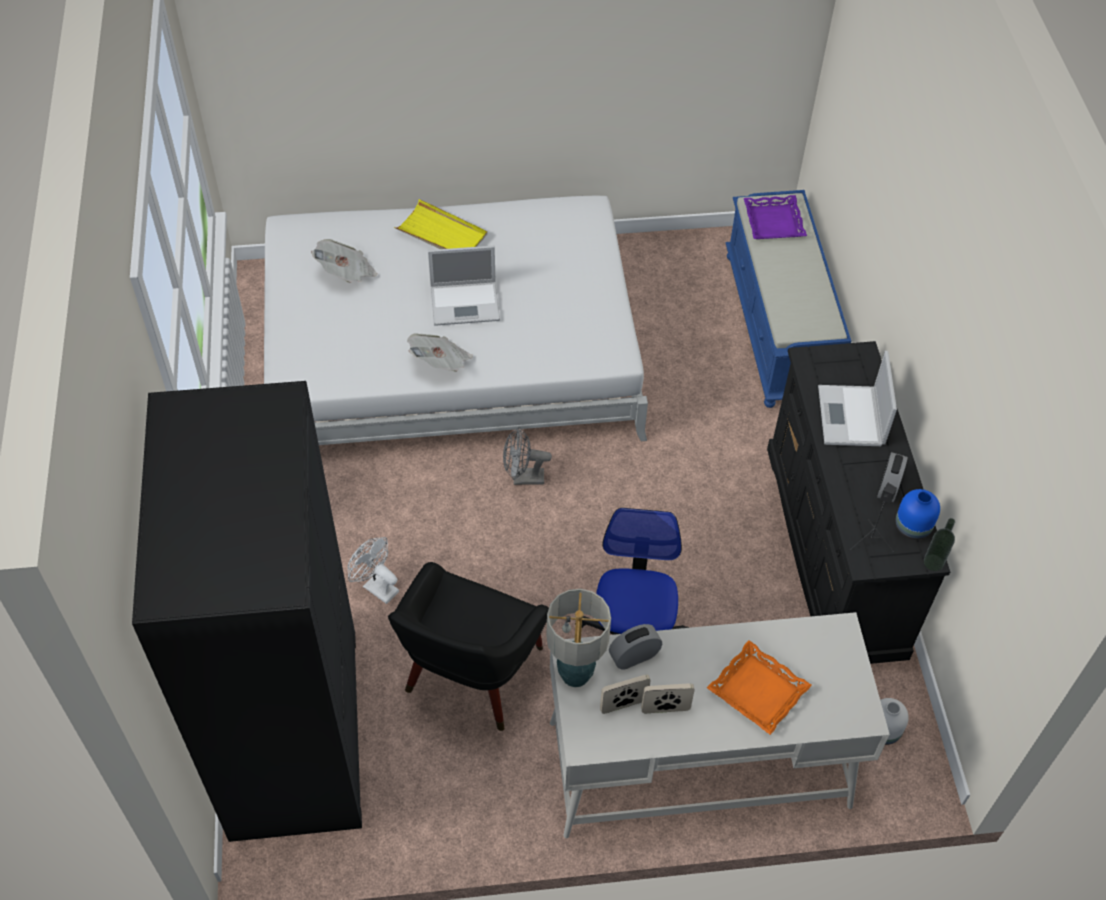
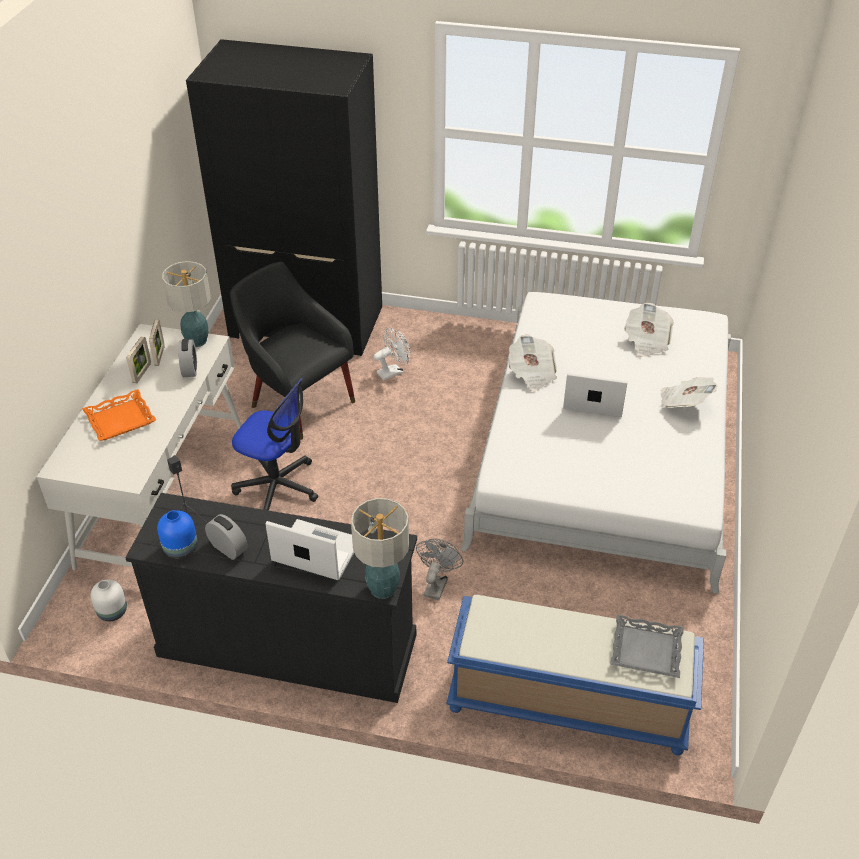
camera: 110 degrees right, 10 degrees down
(442, 233) = (684, 403): yellow tray -> newspaper
(466, 303) = (592, 399): laptop -> laptop turned 90 degrees clockwise
(523, 478) = (453, 464): grey fan -> grey fan (436, 584)
(774, 222) = (646, 651): purple tray -> grey tray
(864, 355) = (382, 588): none -> table lamp
(933, 562) = (140, 549): bottle -> none

